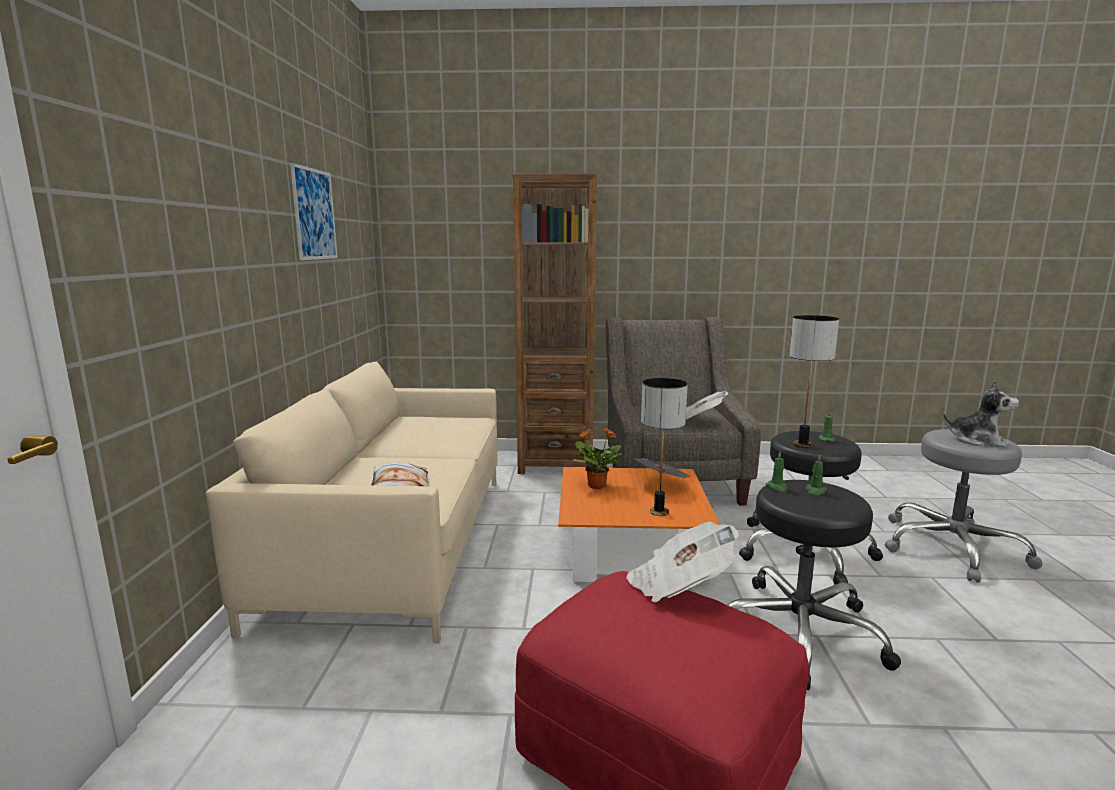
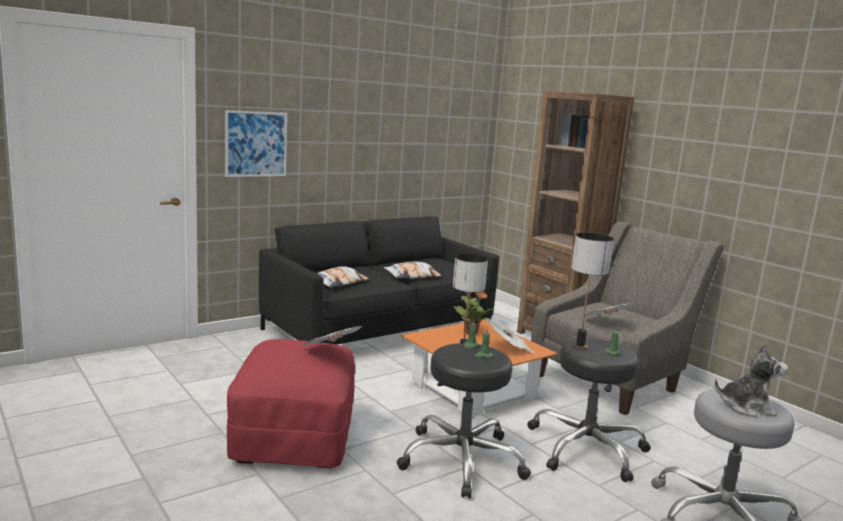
camera: 50 degrees right, 0 degrees up
(314, 214) = (405, 113): picture -> picture (256, 144)
(397, 542) = (379, 330): beige sofa -> black sofa
(442, 446) = (412, 276): none -> pillow
(977, 440) = (746, 407): plush toy -> plush toy turned 75 degrees counterclockwise

